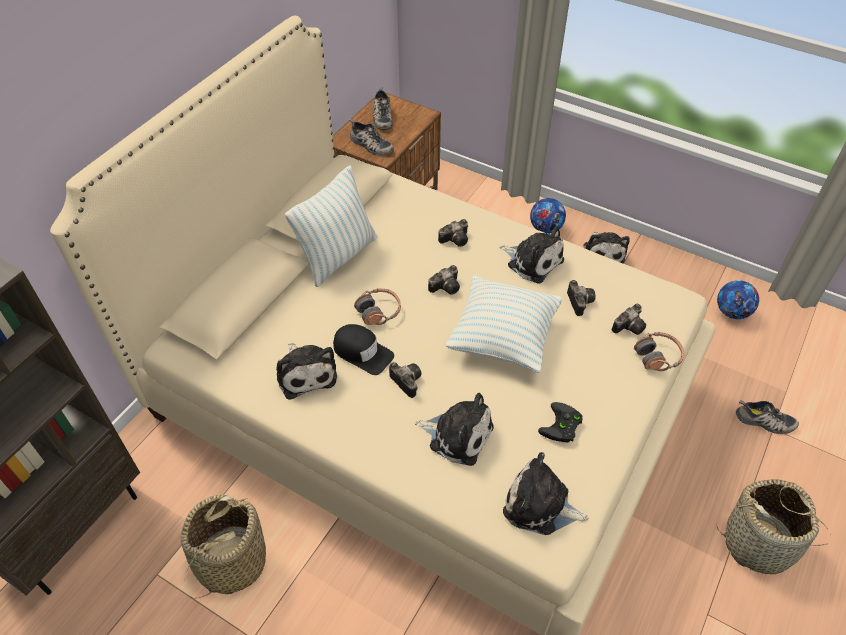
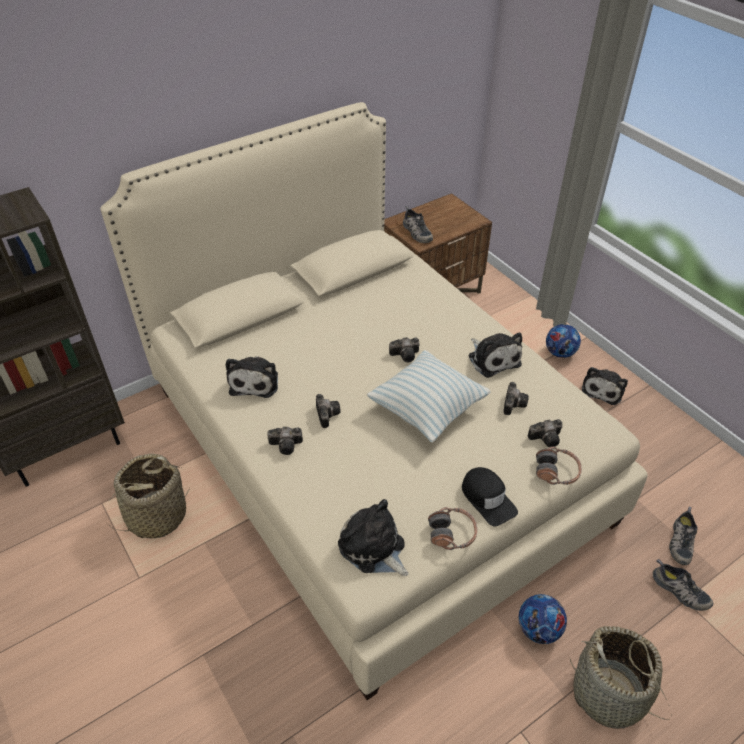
camera: 25 degrees right, 5 degrees down
(338, 256) = (334, 305): pillow -> none
(362, 352) = (307, 381): black cap -> black cap (487, 499)
(379, 311) = (339, 356): headphones -> headphones (452, 533)
(381, 116) = (439, 212): shoe -> shoe (680, 541)
(456, 239) = (438, 321): camera -> camera (287, 445)
(457, 434) = (341, 468): plush toy -> none
(562, 426) = (431, 495): black game controller -> none
(732, 312) = (703, 482): football -> football (538, 629)

